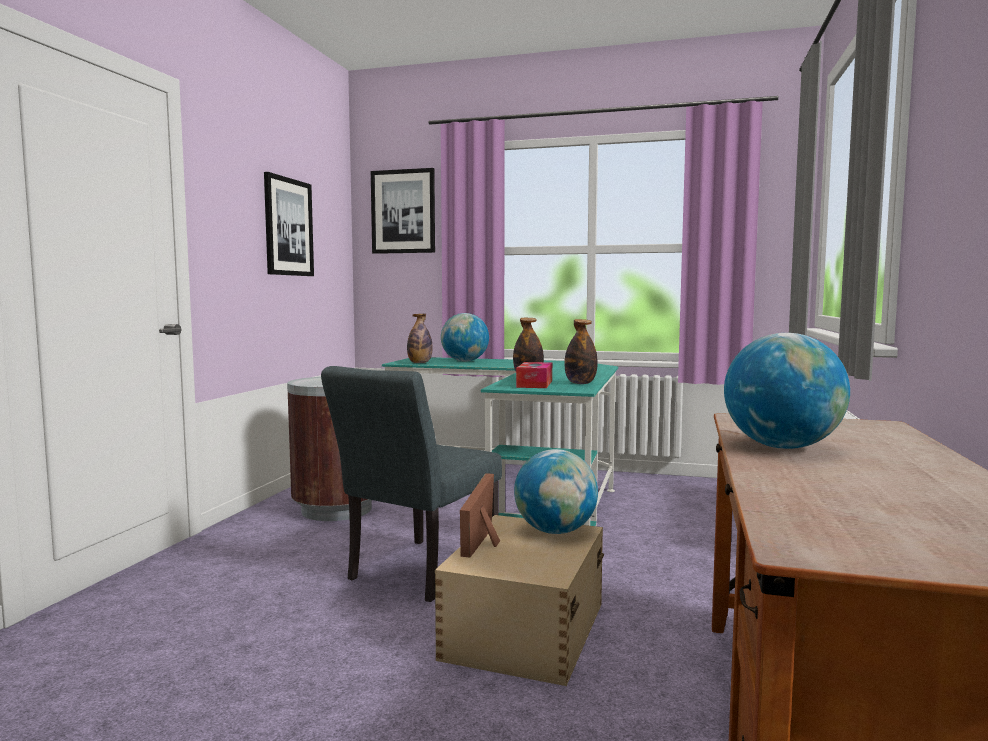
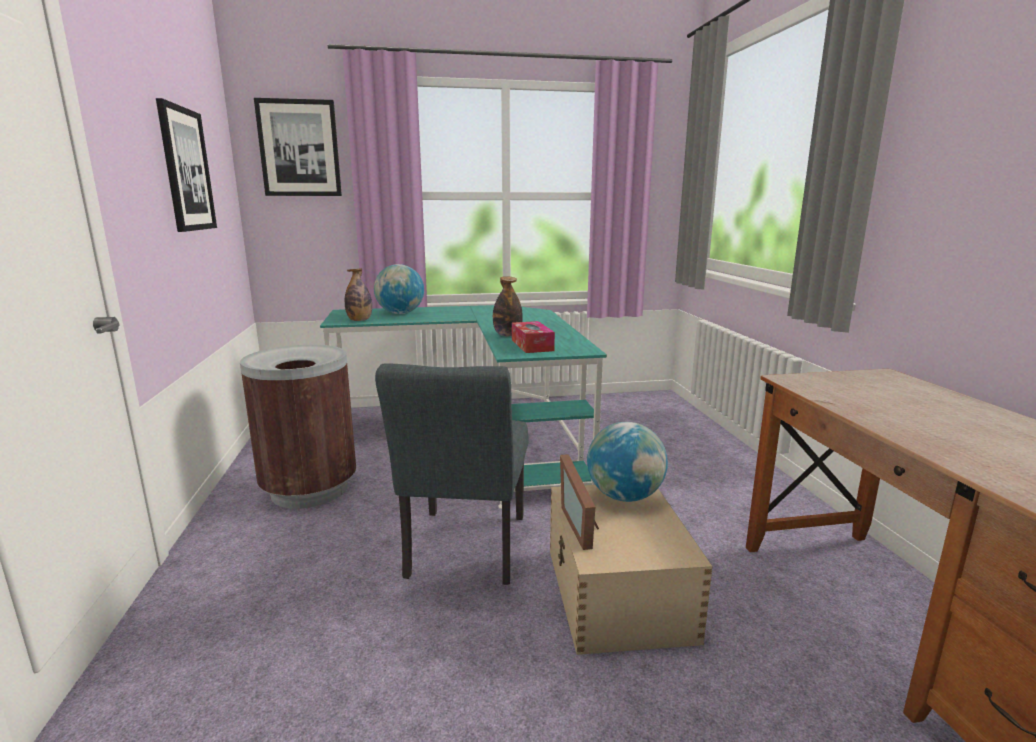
camera: 25 degrees left, 10 degrees up
(580, 383) = (569, 340): bottle -> none
(782, 447) = (898, 419): globe -> none

